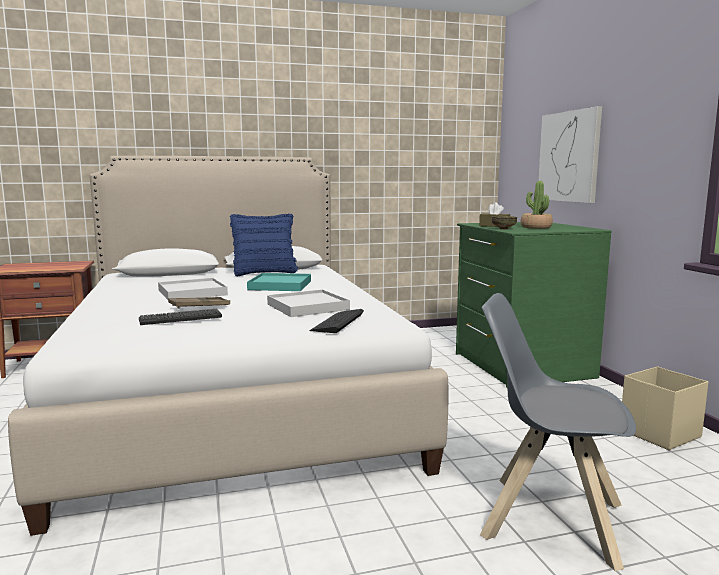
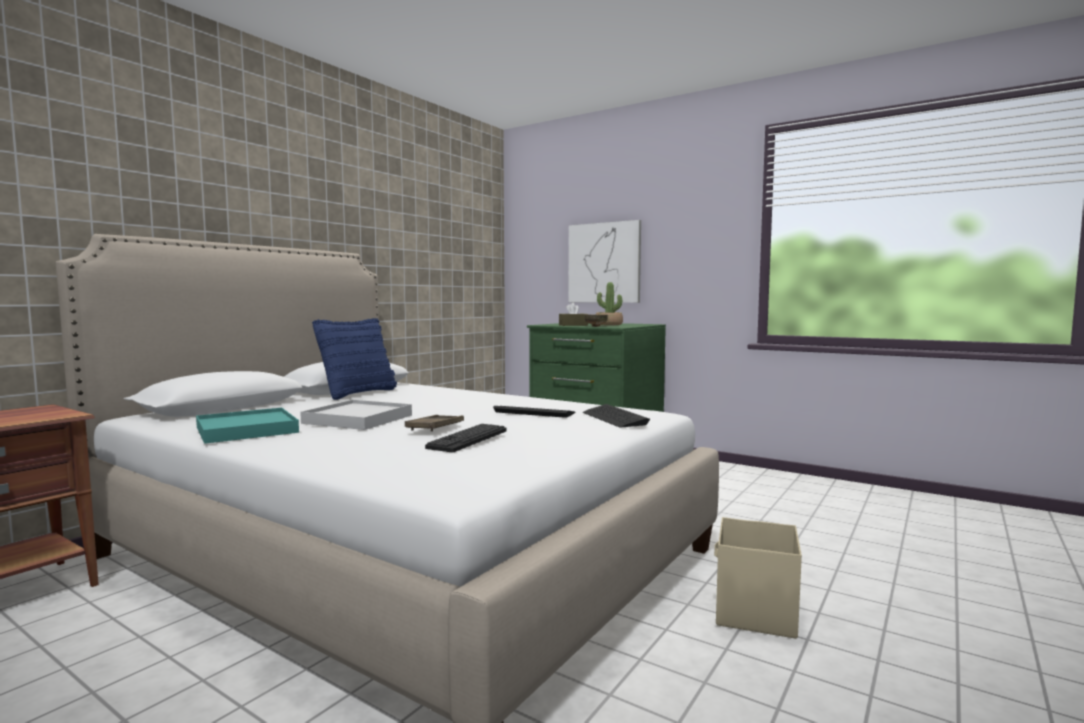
camera: 40 degrees left, 5 degrees down
(280, 285) = (427, 401): turquoise tray -> turquoise tray (247, 430)
(307, 307) = (534, 412): white tray -> keyboard
(548, 519) = (819, 551): grey chair -> none
(658, 434) = (762, 480): beige storage box -> beige storage box (754, 613)

